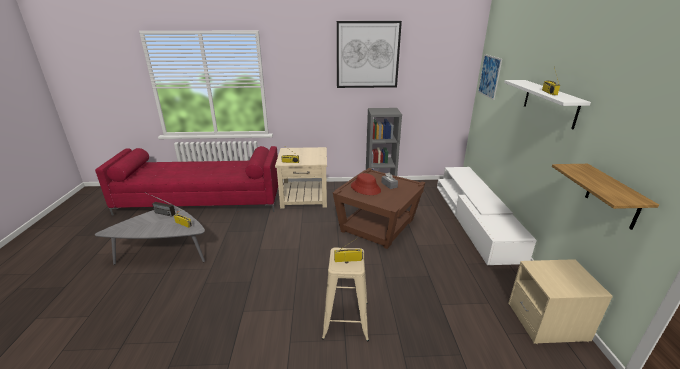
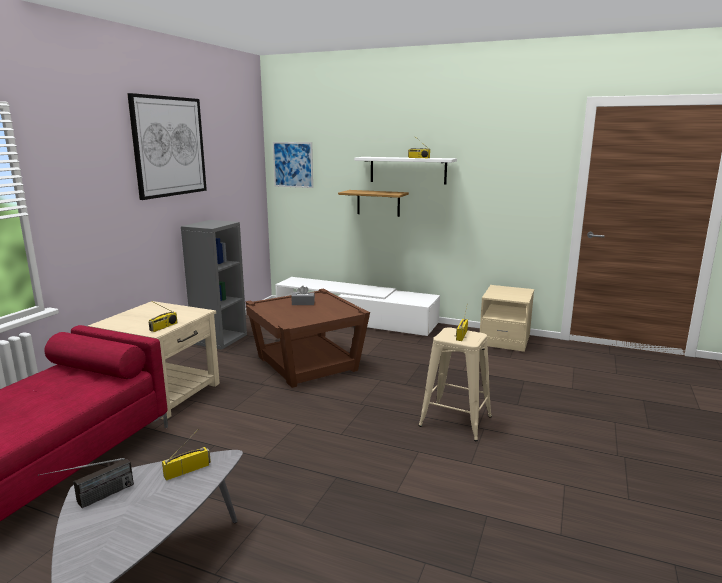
camera: 65 degrees left, 10 degrees down
(365, 188) = (294, 314): red hat -> none
(613, 197) = (505, 220): shelf -> shelf (378, 203)

